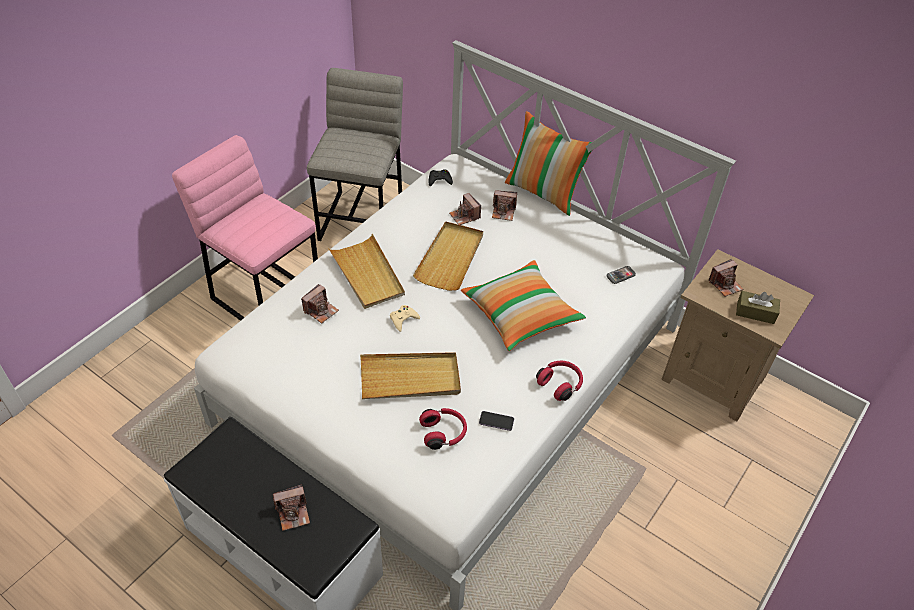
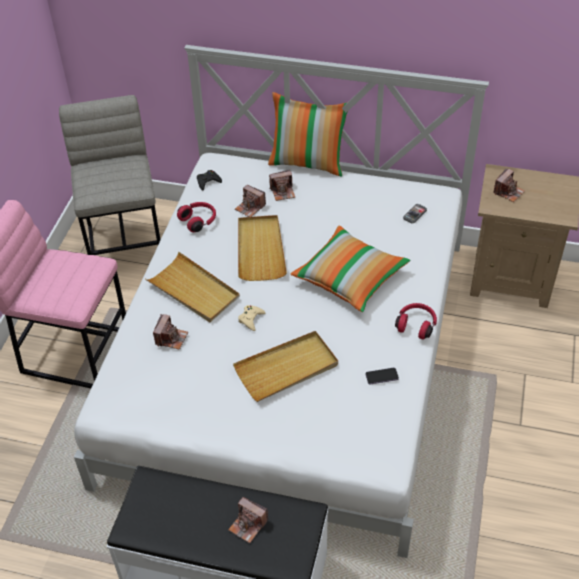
camera: 20 degrees left, 0 degrees up
(293, 513) = (248, 525): camera -> camera turned 75 degrees clockwise
(444, 433) = (343, 403): red headphones -> red headphones (199, 221)
(755, 312) = (544, 207): brown tissue box -> none

